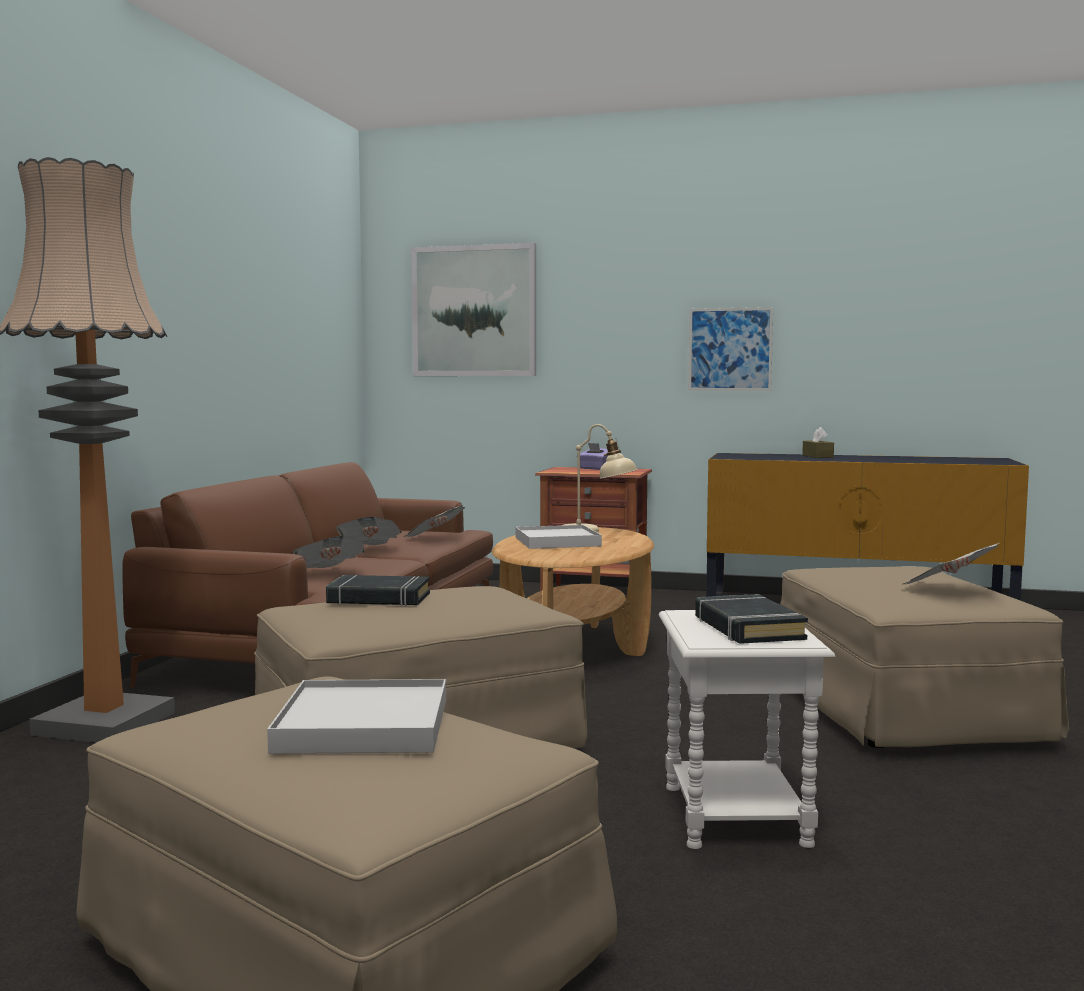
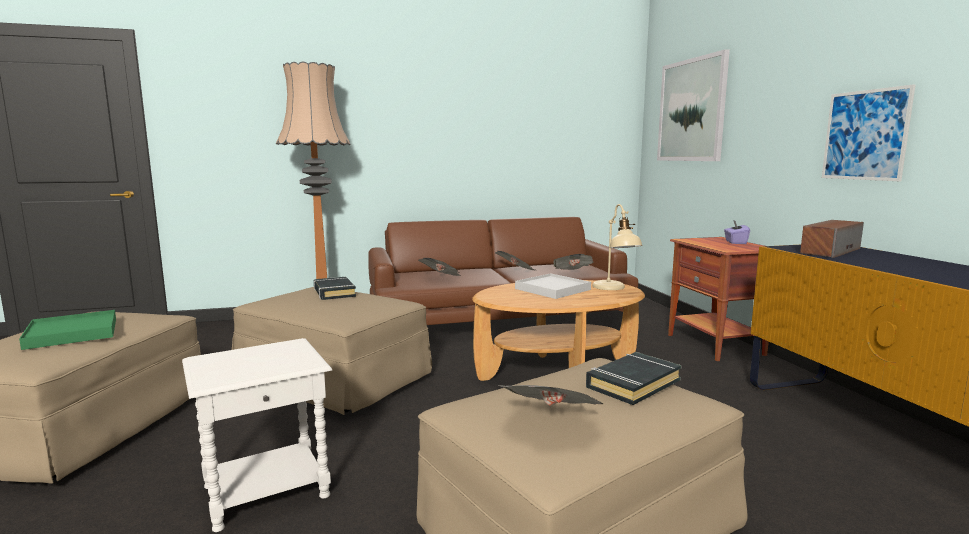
camera: 60 degrees right, 5 degrees up
(363, 725) = (72, 333): white tray -> green tray
(747, 628) = (250, 362): black book -> black book (632, 383)
(755, 456) = (830, 251): none -> speaker
(817, 456) = (907, 262): brown tissue box -> none

